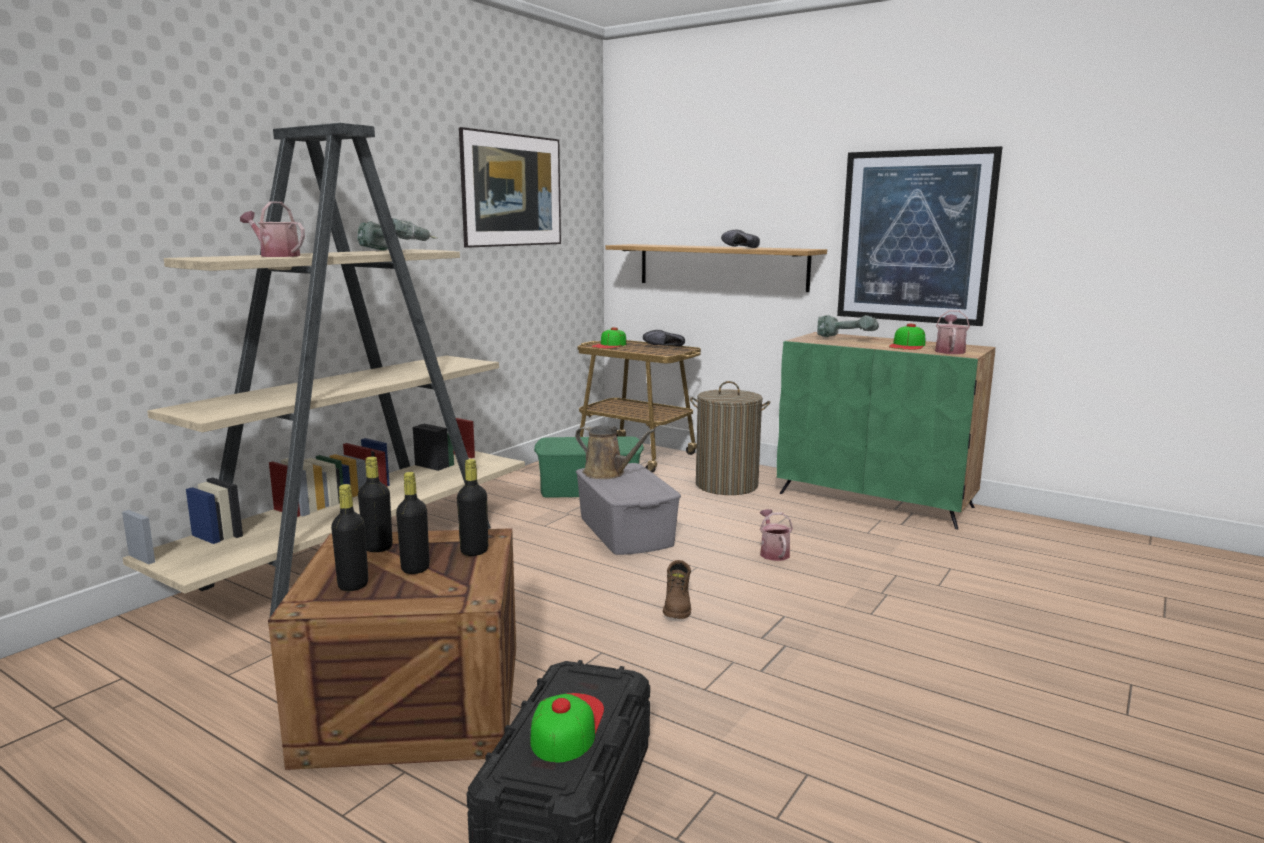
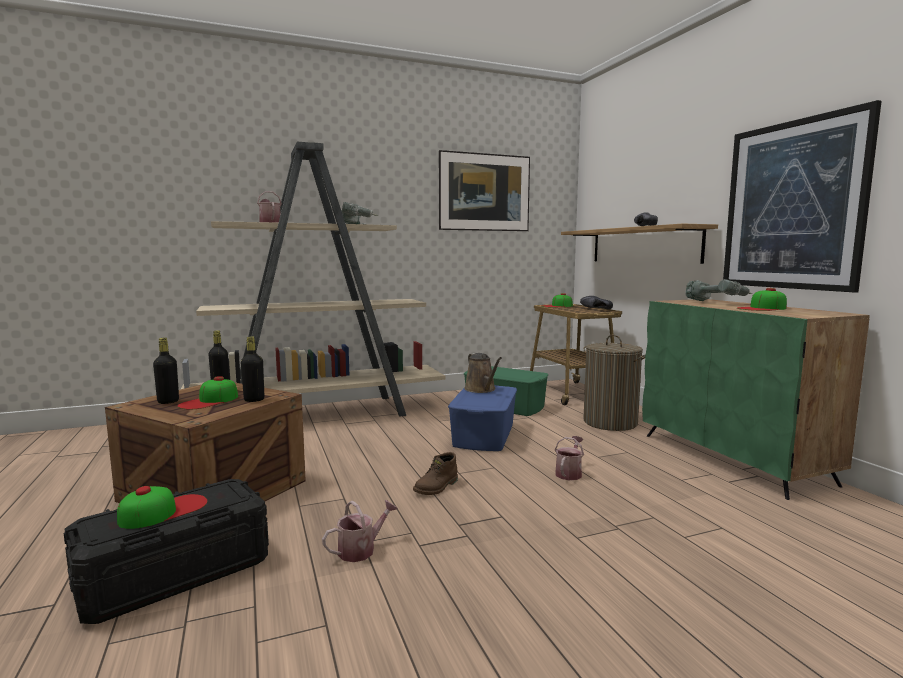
camera: 35 degrees right, 5 degrees down
(415, 568) = (209, 401): black bottle -> cap
(625, 531) = (483, 435): grey storage box -> blue storage box
(949, 351) = (794, 313): watering can -> watering can (361, 549)

